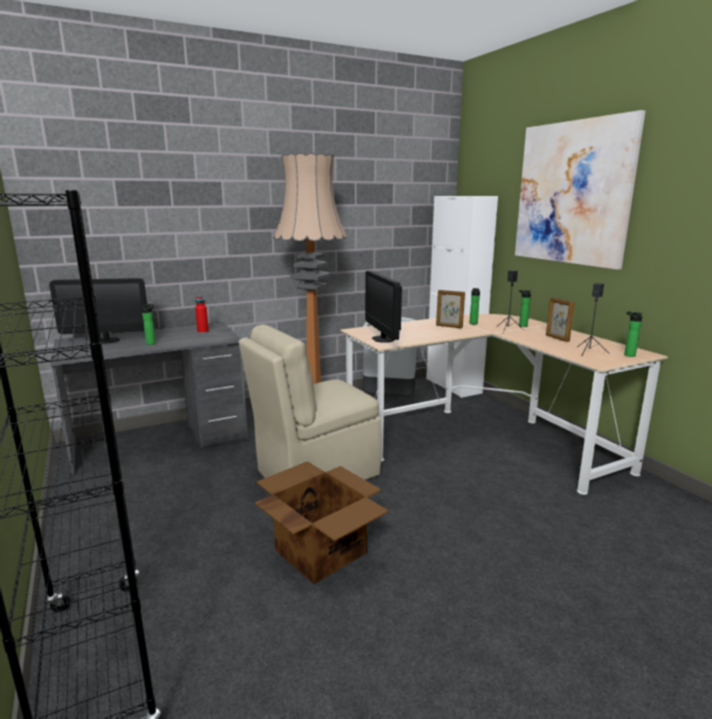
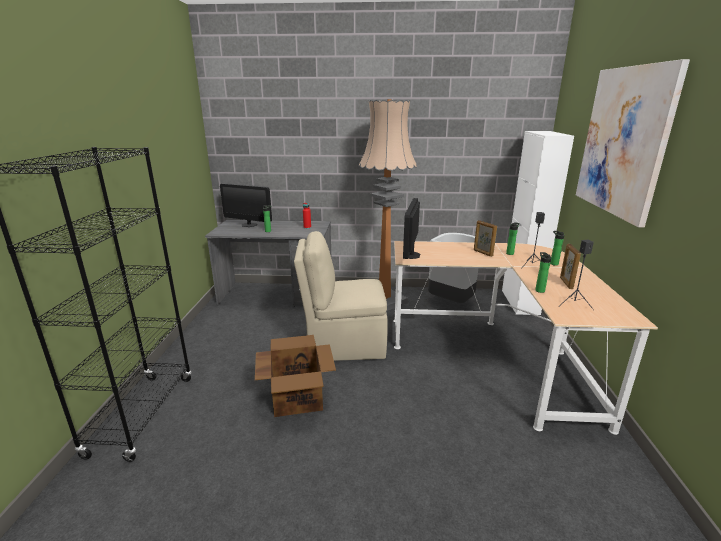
camera: 30 degrees right, 5 degrees up
(628, 355) = (611, 316): bottle -> bottle (539, 290)

